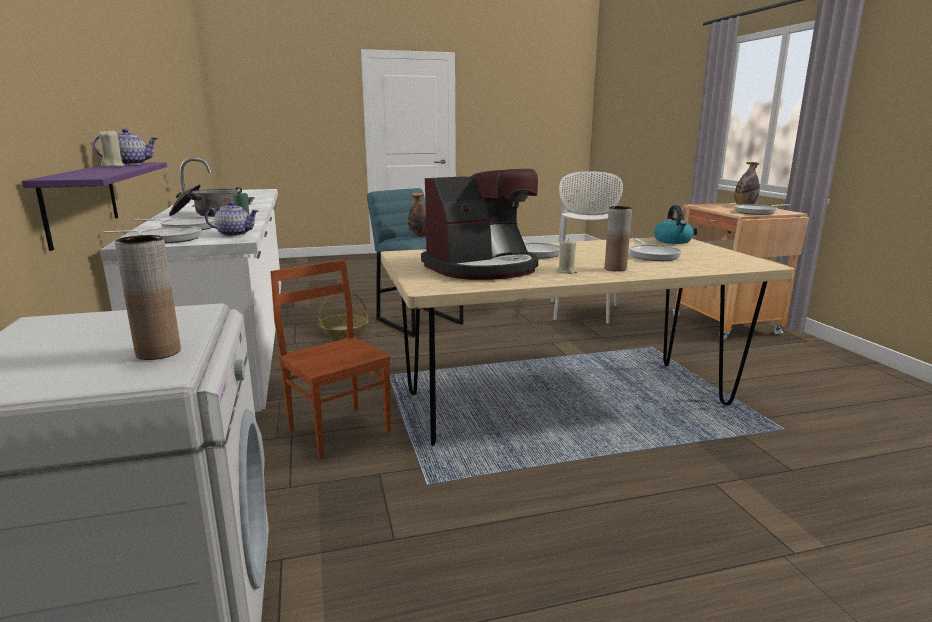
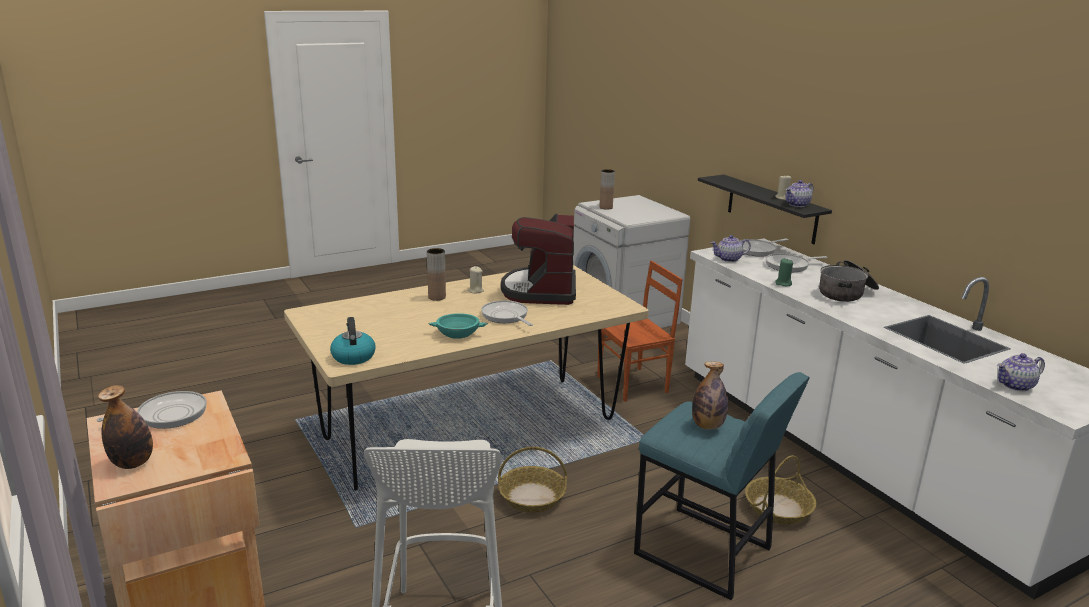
camera: 165 degrees right, 5 degrees up
(82, 201) = (771, 209): purple shelf -> black shelf
(256, 193) = (1015, 386): none -> teapot
(340, 430) = (634, 384): brown chair -> brown chair turned 60 degrees counterclockwise
(482, 268) = (541, 290): coffee machine -> coffee machine turned 45 degrees counterclockwise
(518, 350) = (531, 497): none -> basket
(585, 246) = (457, 334): none -> turquoise bowl
(653, 255) = (395, 321): frying pan -> none

